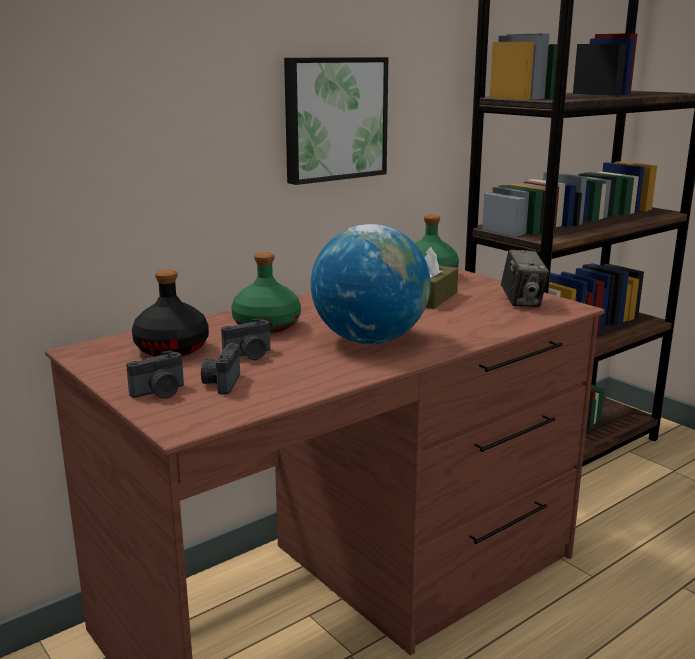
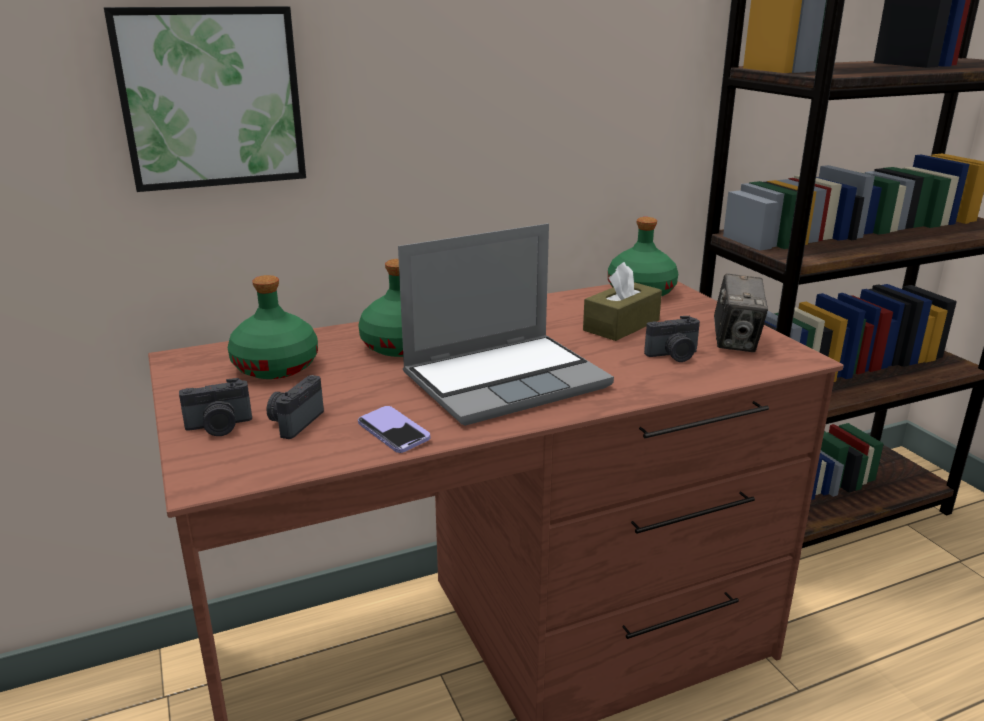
camera: 15 degrees right, 5 degrees up
(172, 349) = (276, 366): black bottle -> green bottle
(249, 355) = (353, 385): camera -> camera (674, 355)
(307, 380) = (393, 431): none -> phone
(333, 119) = (523, 93): picture -> picture (210, 97)
(369, 340) = (506, 380): globe -> laptop

